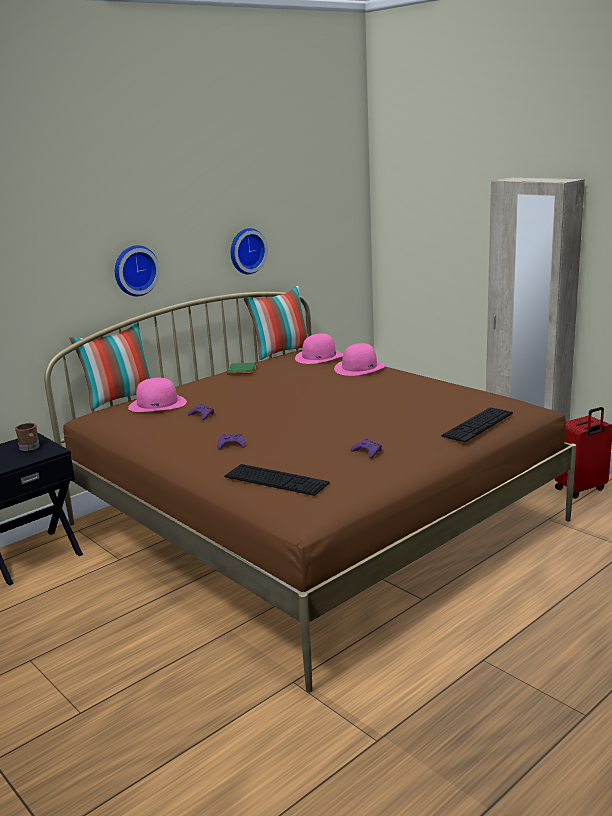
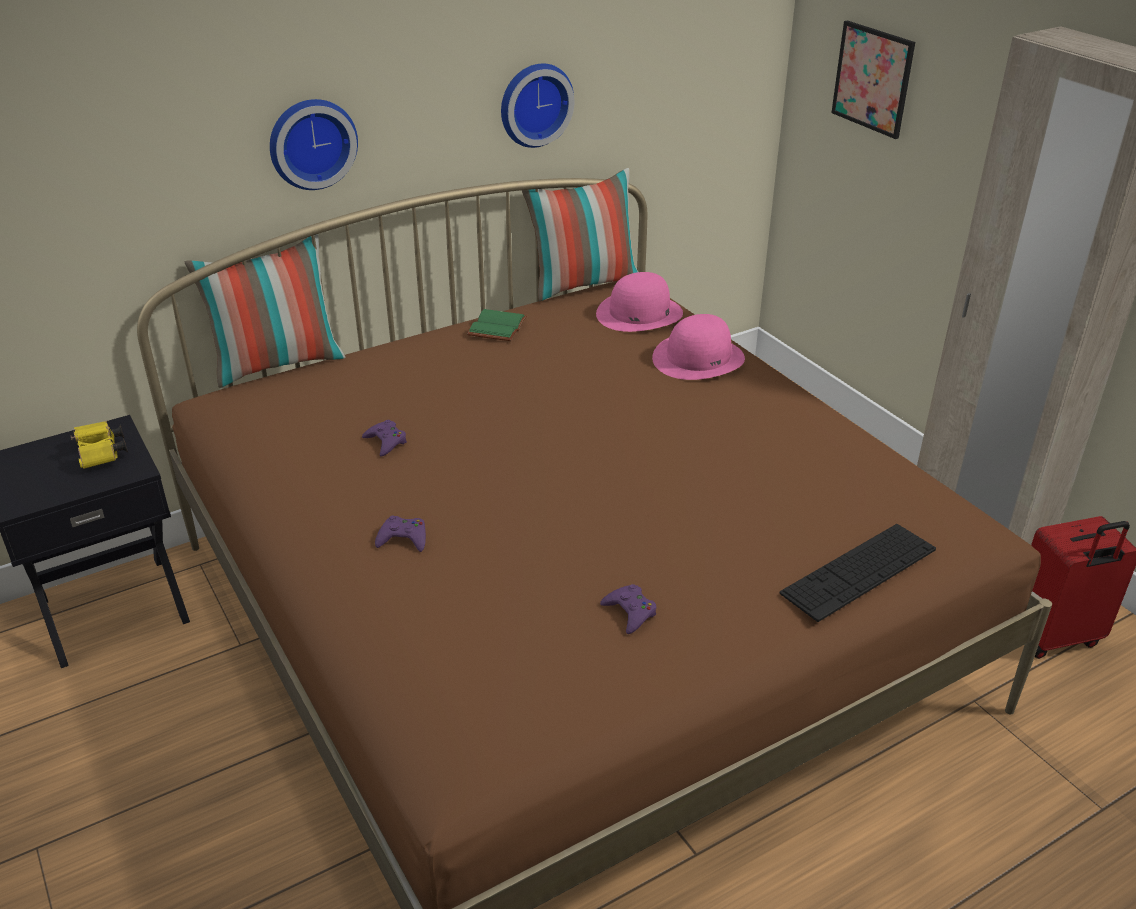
camera: 10 degrees right, 15 degrees up
(30, 448) = (101, 455): brown mug -> yellow binoculars
(157, 404) = (326, 396): pink hat -> none
(276, 480) = (441, 661): keyboard -> none
(420, 227) = (872, 79): none -> picture

